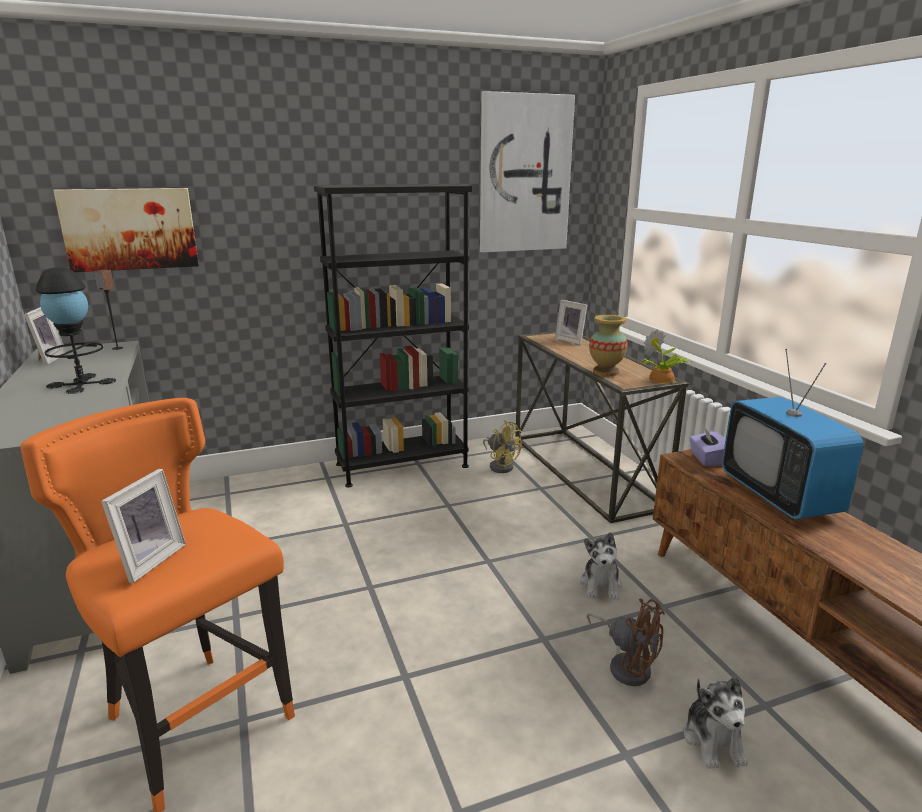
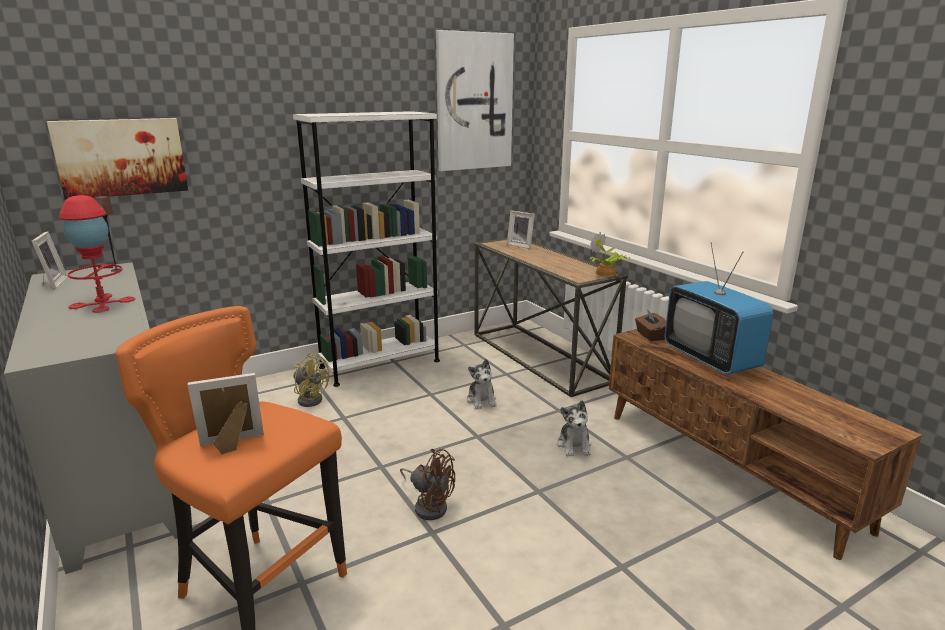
camera: 10 degrees left, 0 degrees up
(82, 383) = (102, 303): black table lamp -> red table lamp
(148, 560) = (232, 445): picture frame -> picture frame turned 120 degrees counterclockwise
(402, 465) = (380, 364): black bookcase -> white bookcase
(501, 465) = (467, 358): yellow fan -> yellow fan (310, 398)
(605, 372) = (559, 270): vase -> none
(626, 665) = (608, 503): brown fan -> brown fan (429, 505)
(706, 459) = (650, 336): purple tissue box -> brown tissue box
(713, 740) = (684, 548): plush toy -> plush toy (482, 400)

